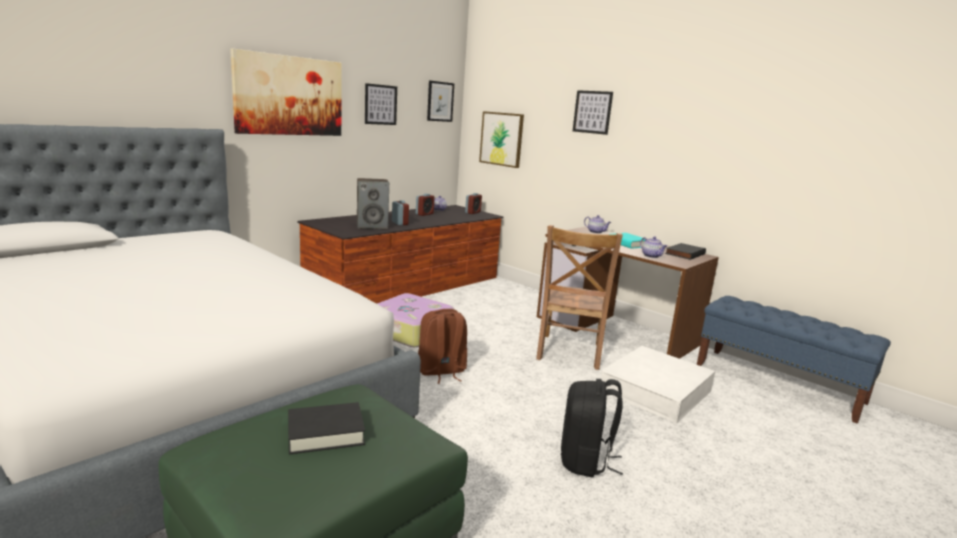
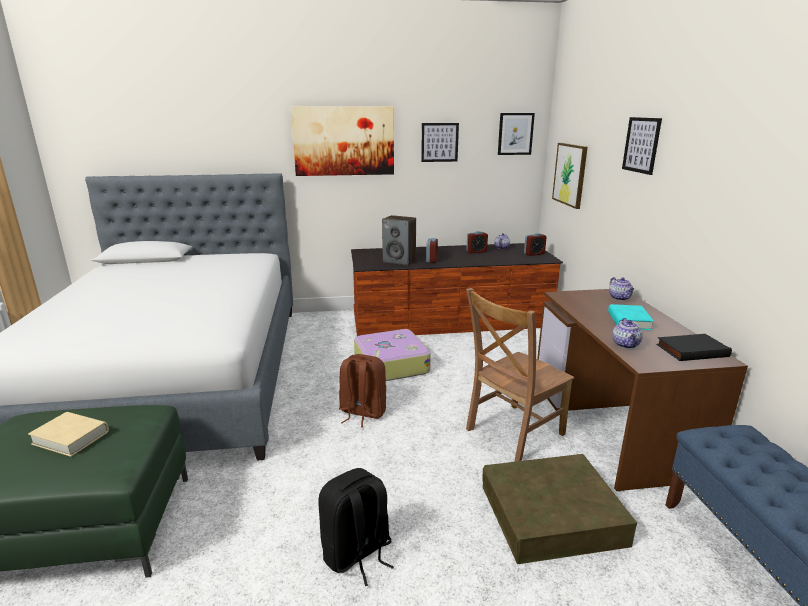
camera: 40 degrees right, 5 degrees up
(325, 433) = (71, 438): black book -> beige book
(656, 391) = (552, 515): white storage box -> brown storage box

